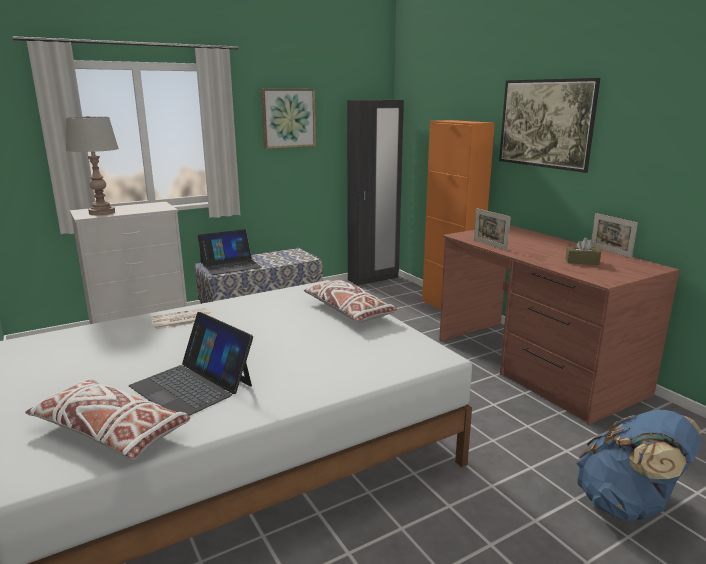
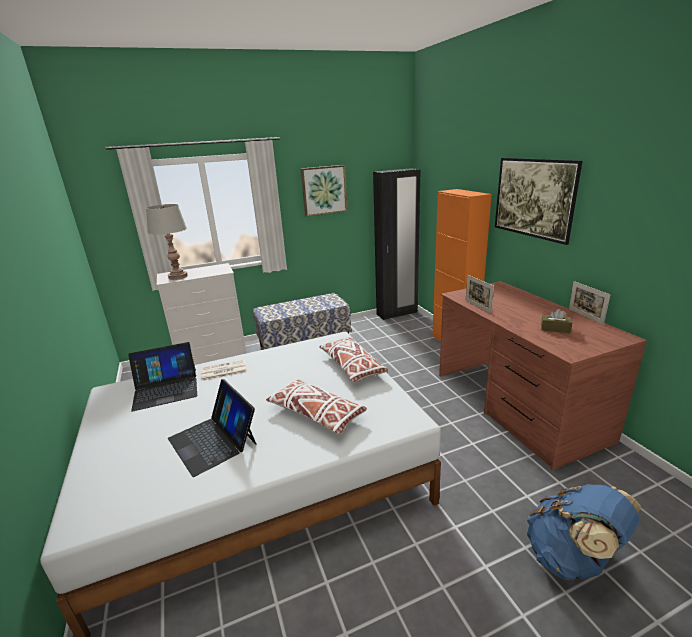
camera: 10 degrees right, 5 degrees up
(111, 432) = (143, 485): white pillow -> white pillow (316, 414)
(230, 265) = (278, 310): laptop -> laptop (166, 389)

